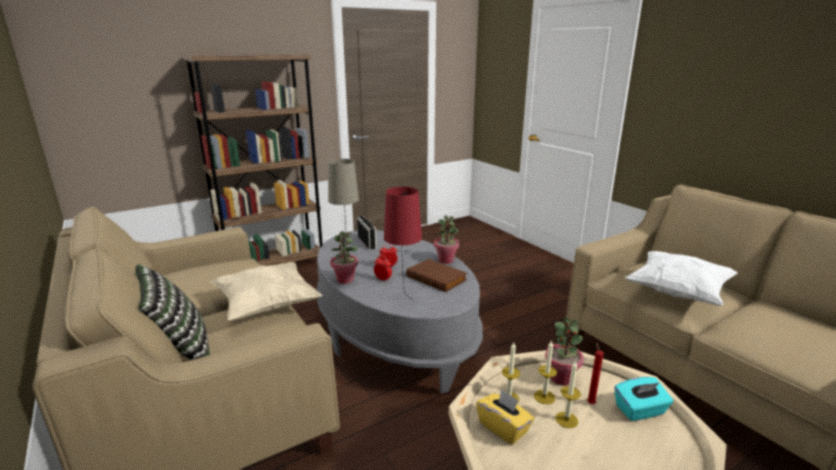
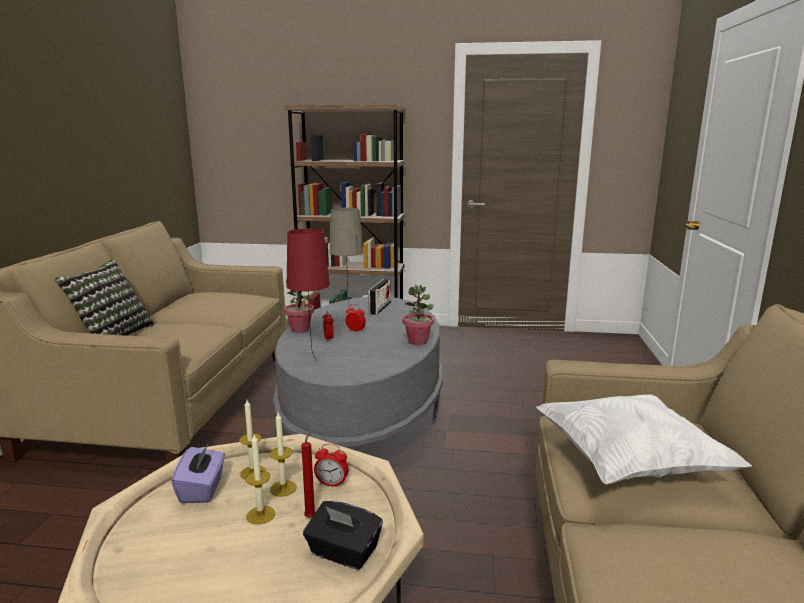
camera: 40 degrees right, 5 degrees down
(267, 306) = (209, 329): beige pillow -> none
(437, 278) = (376, 352): brown book -> none
(503, 428) = (202, 489): yellow tissue box -> purple tissue box
(561, 378) = (332, 484): potted plant -> alarm clock
(640, 411) = (343, 552): turquoise tissue box -> black tissue box

